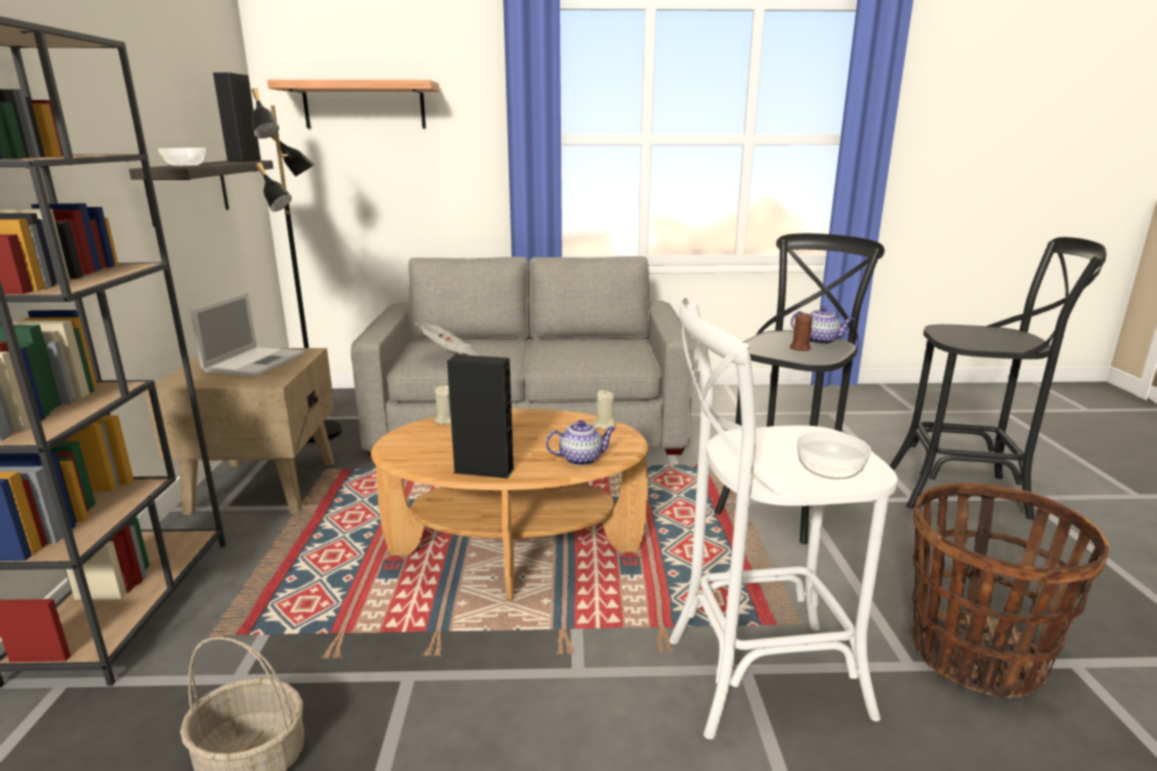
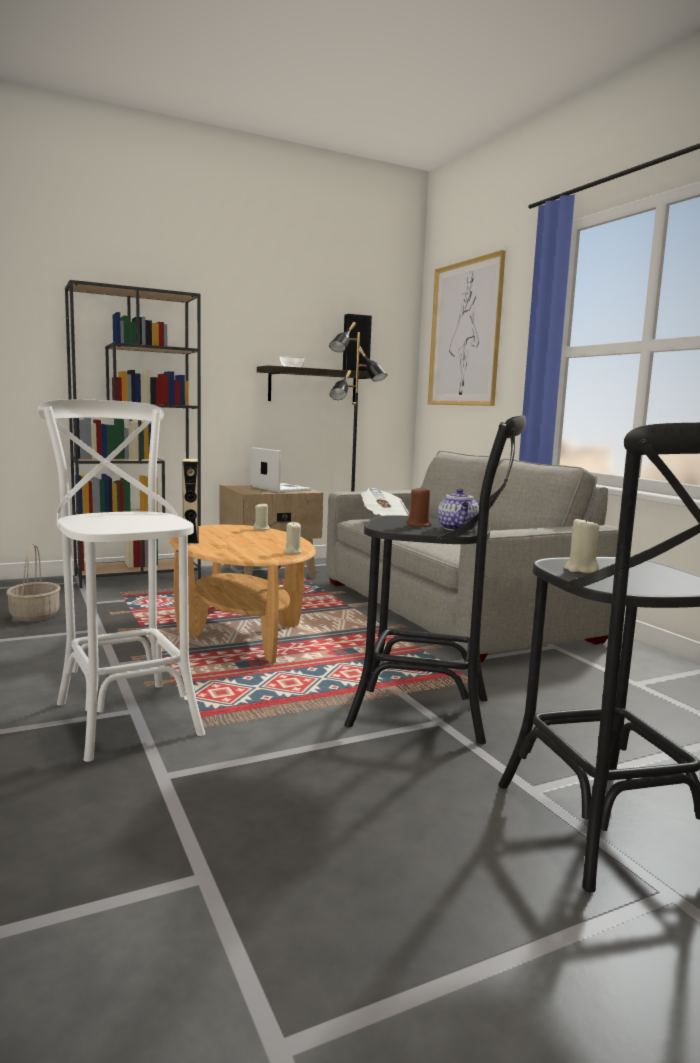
camera: 65 degrees right, 10 degrees down
(256, 362) = (279, 488): laptop -> laptop turned 120 degrees counterclockwise
(364, 105) = (464, 334): shelf -> picture
(484, 470) = (190, 539): black speaker -> beige speaker
(581, 459) = (225, 552): teapot -> none
(830, 469) = (104, 525): bowl -> none
(974, 656) = (191, 811): basket -> none
(978, 343) = (580, 570): none -> beige candle

